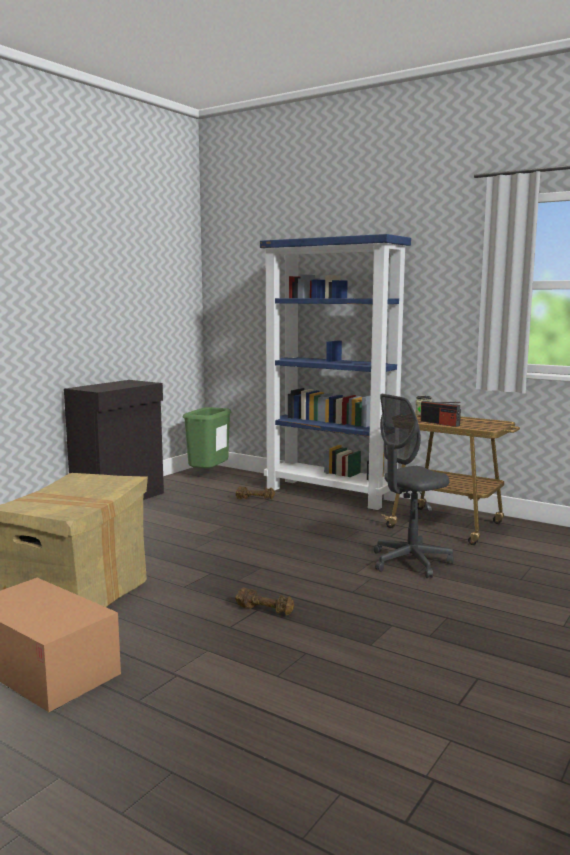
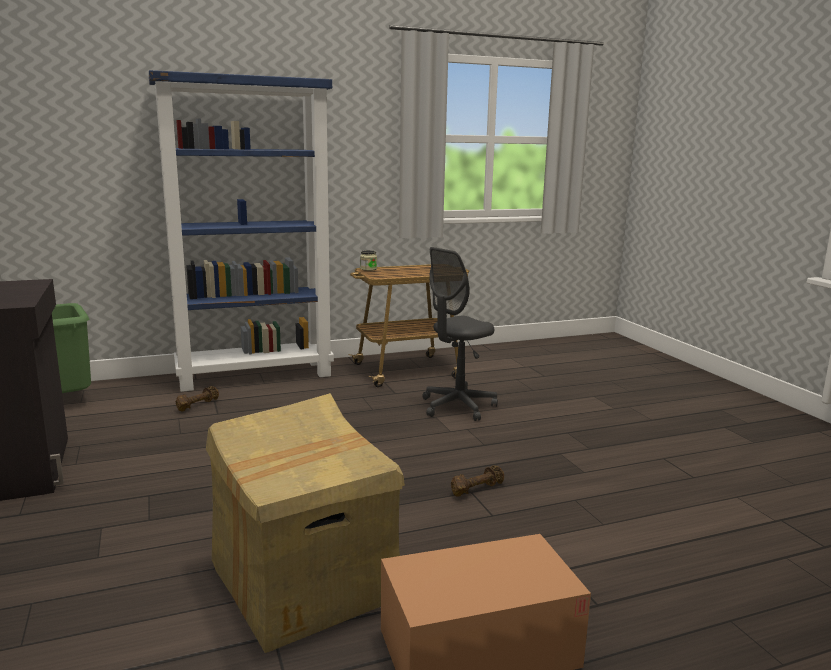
camera: 55 degrees left, 5 degrees up
(410, 562) = (457, 407): grey office chair -> grey office chair turned 45 degrees clockwise
(440, 423) = (408, 274): radio -> none

